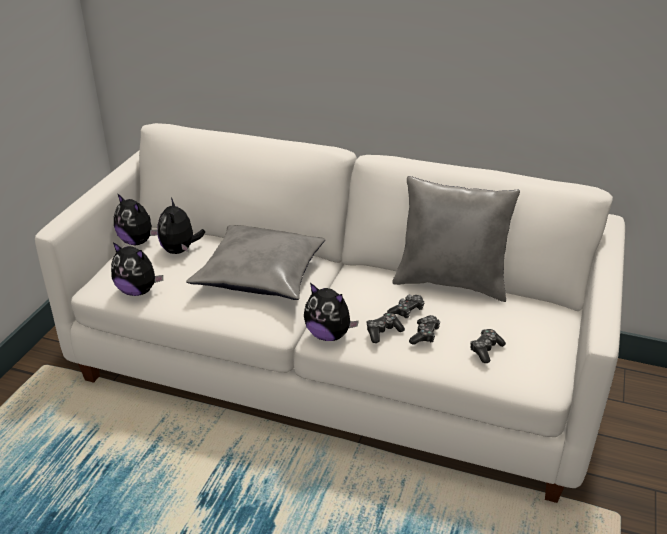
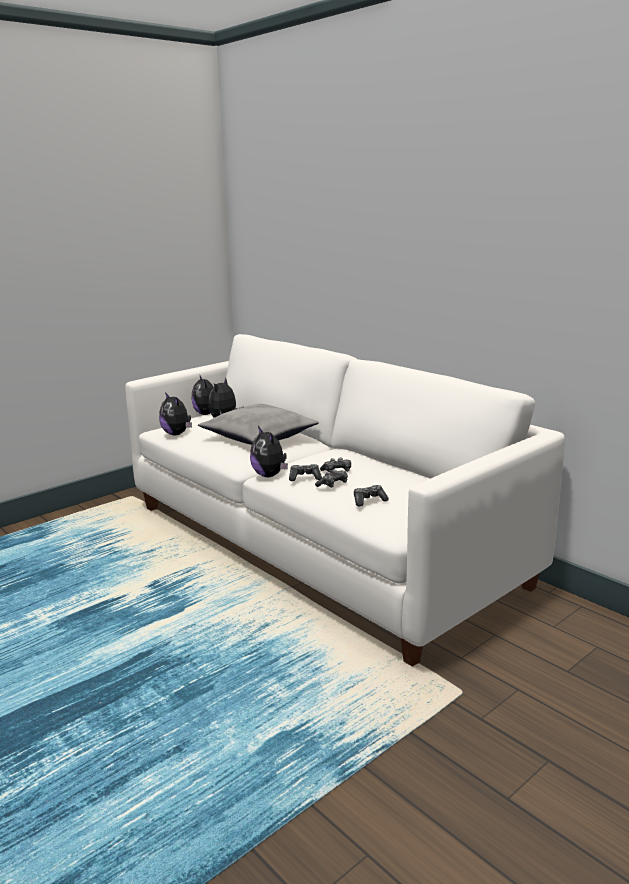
camera: 30 degrees right, 15 degrees down
(451, 282) = (395, 466): grey pillow -> none

